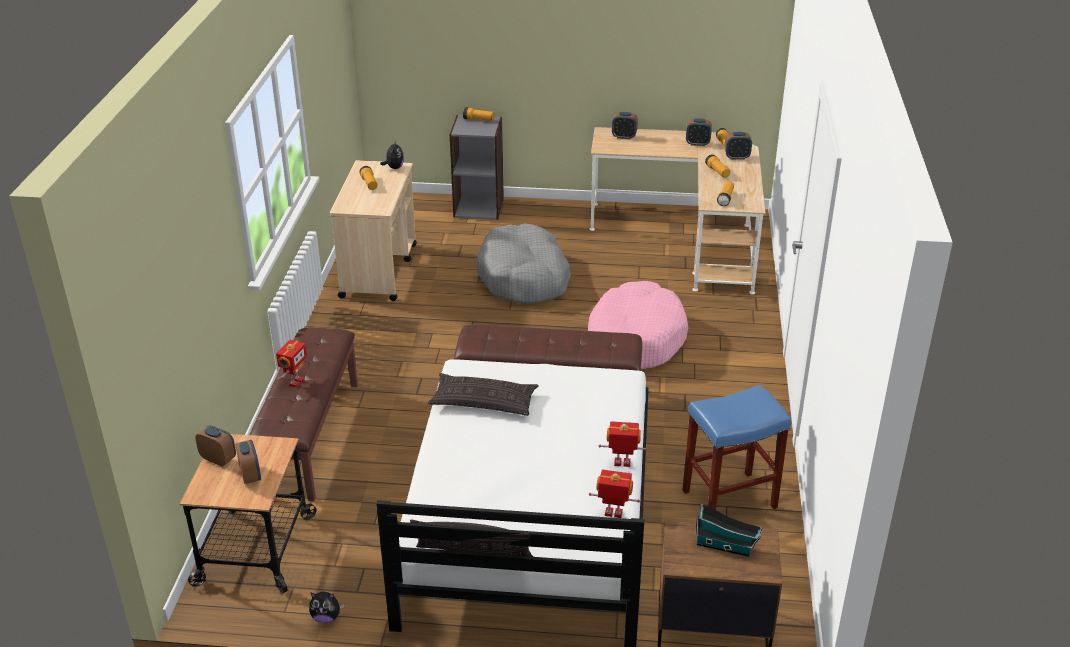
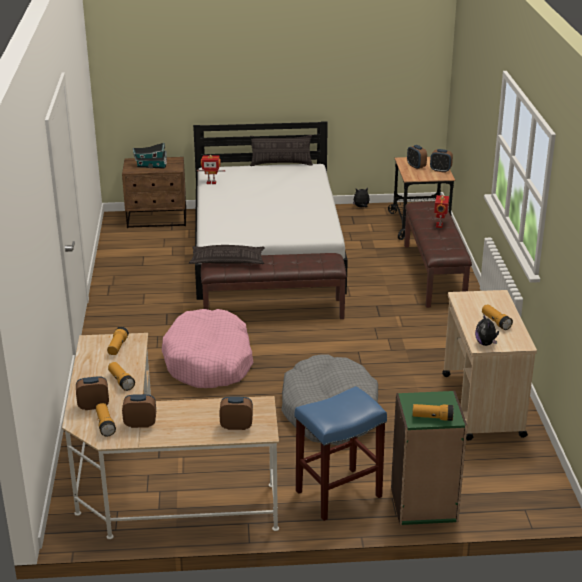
camera: 170 degrees right, 5 degrees down
(479, 207) = (423, 505): grey bookcase -> green bookcase
(483, 401) = (305, 220): pillow -> pillow (227, 261)
(622, 463) = (208, 200): toy robot -> none
(728, 500) = (140, 268): blue stool -> blue stool (339, 493)

